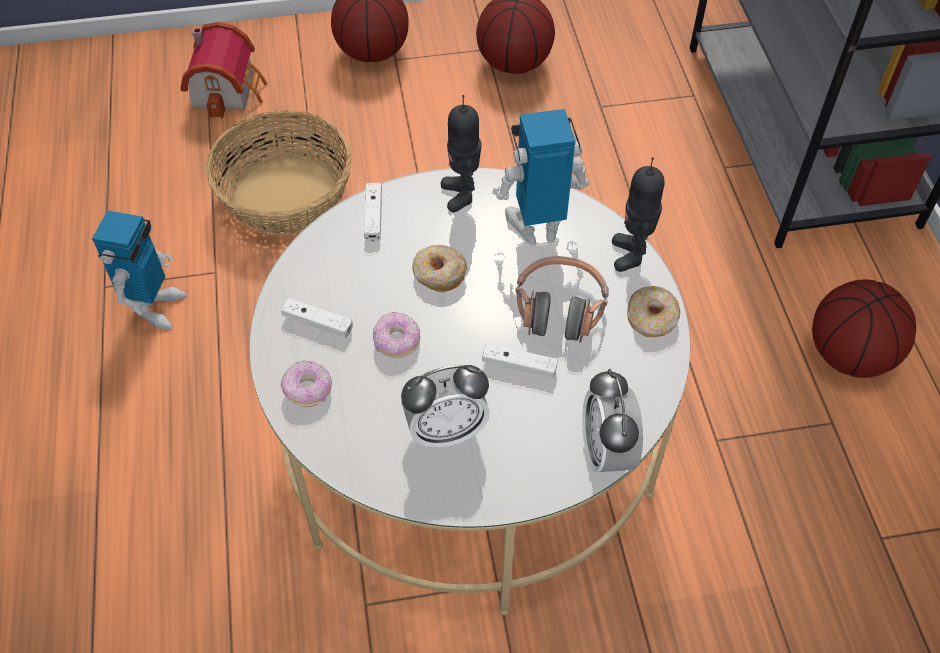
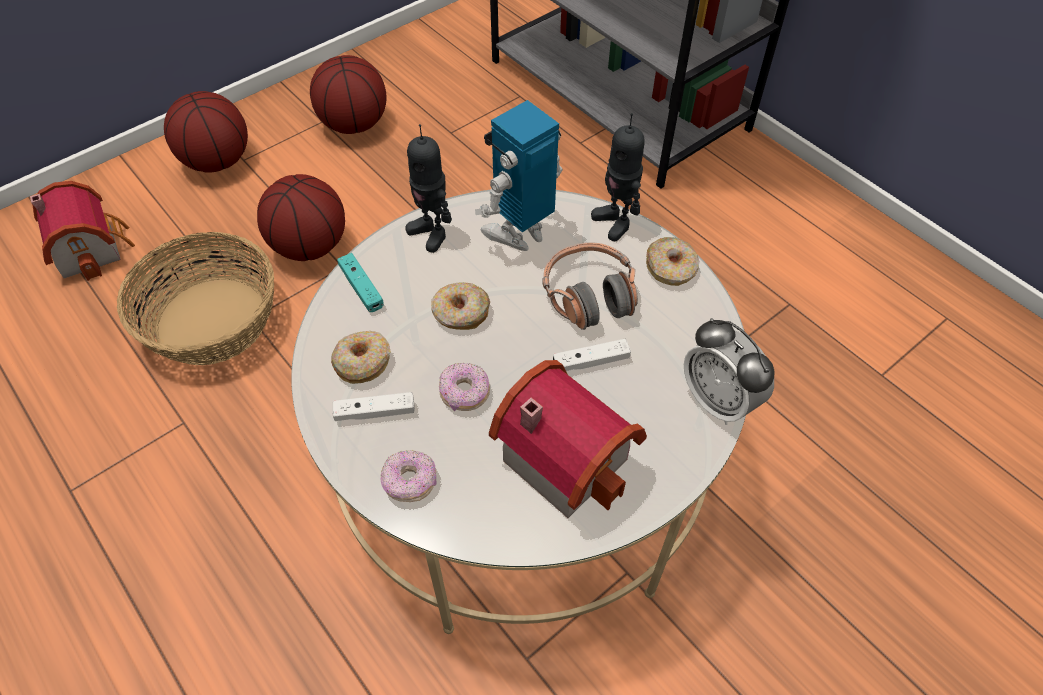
camera: 30 degrees left, 0 degrees up
(155, 307) = (140, 485): toy robot -> none
(334, 278) = (362, 362): none -> donut
(373, 216) = (361, 288): white game controller -> turquoise game controller
(446, 430) = (568, 453): alarm clock -> toy house
(850, 355) = (767, 247): basketball -> basketball (311, 246)

